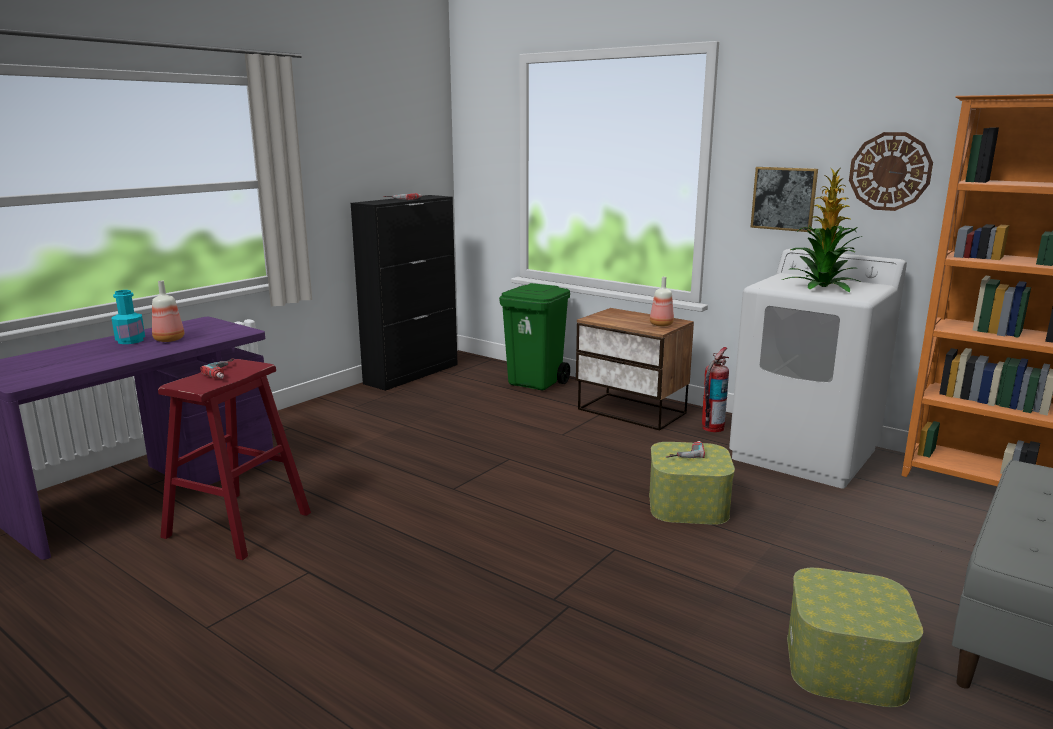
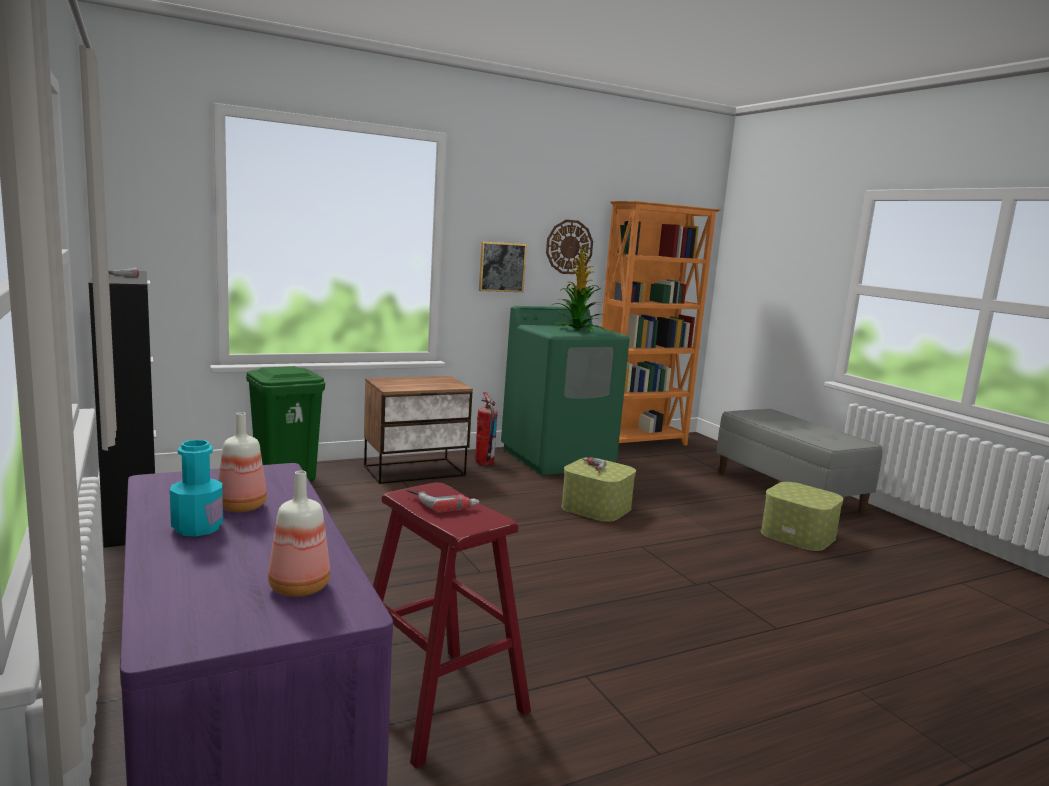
camera: 65 degrees left, 5 degrees down
(660, 324) = (445, 382): bottle -> bottle (297, 588)
(805, 454) = (558, 458): white washing machine -> green washing machine

